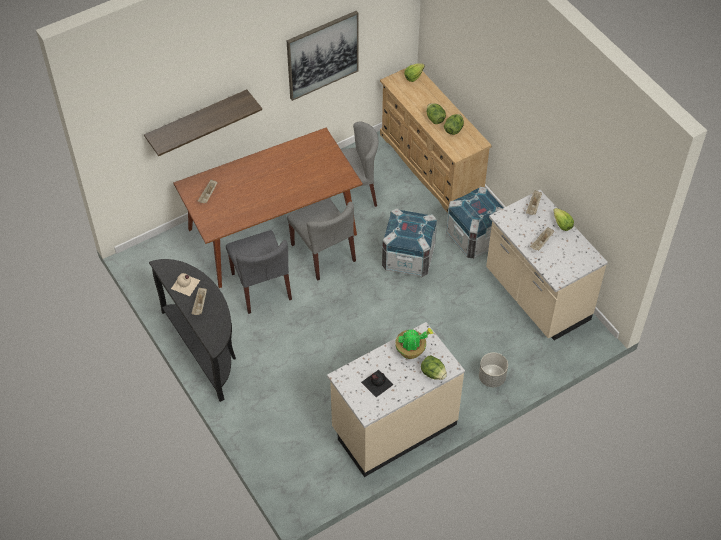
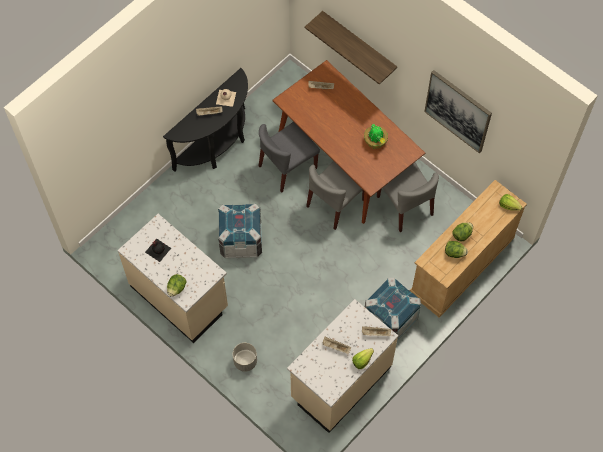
camera: 75 degrees right, 10 degrees up
(408, 258) = (350, 269): crate -> crate (241, 240)
(411, 350) = (195, 267): potted plant -> potted plant (375, 142)

